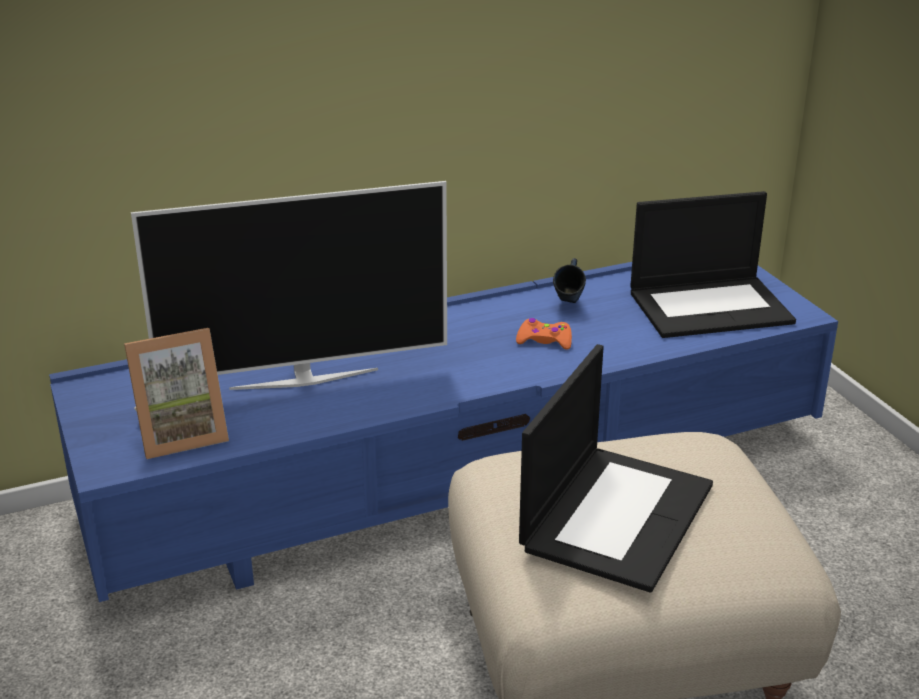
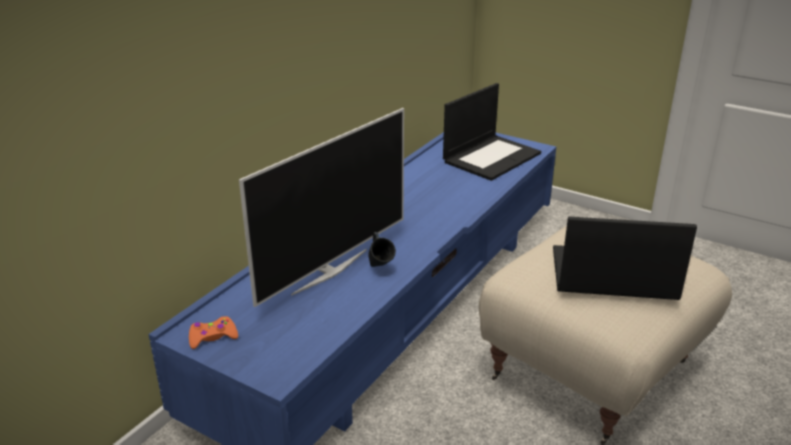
camera: 35 degrees left, 0 degrees up
(180, 434) = (298, 335): picture frame -> none
(544, 341) = (435, 202): orange game controller -> orange game controller (212, 337)
(569, 305) = (421, 178): blue mug -> blue mug (380, 268)
(616, 515) = (612, 275): laptop -> laptop turned 75 degrees counterclockwise

